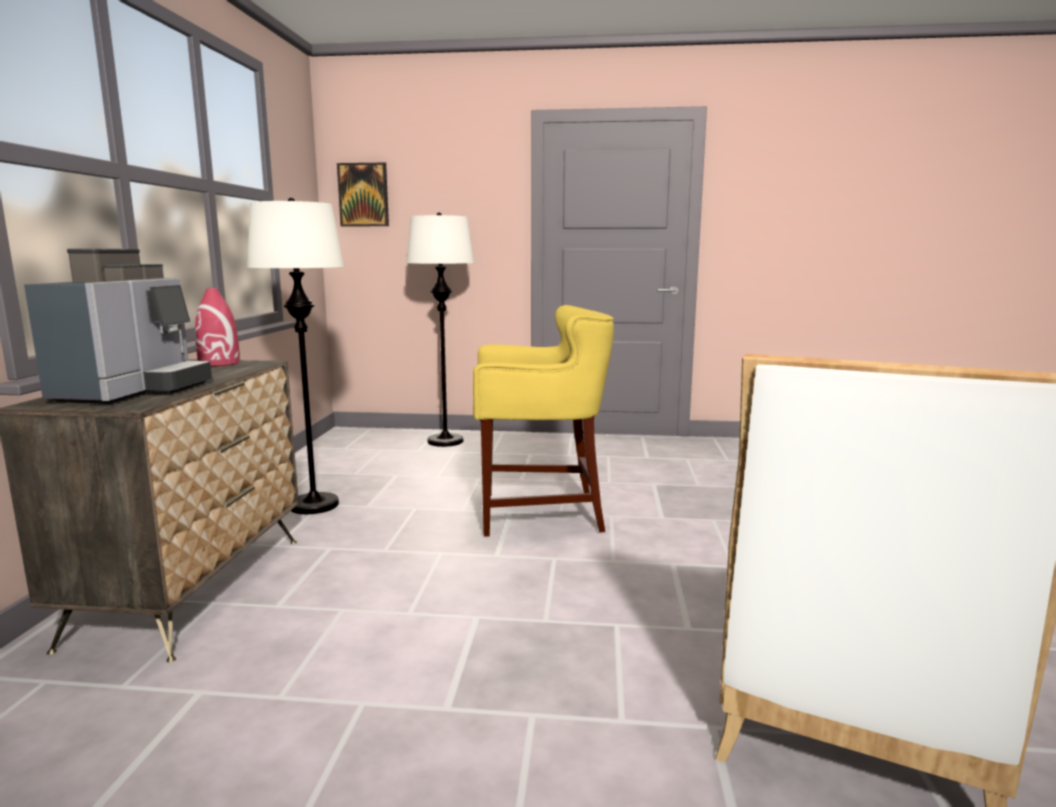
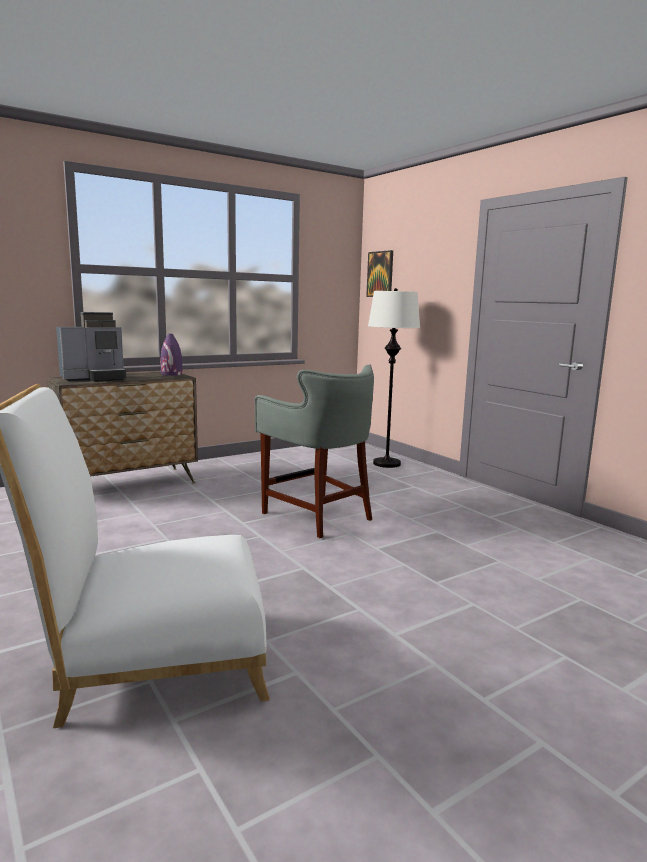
camera: 50 degrees right, 0 degrees up
(219, 363) = (171, 374): red vase -> purple vase
(314, 505) = (240, 471): white floor lamp -> none
(538, 513) = (317, 515): yellow stool -> grey stool

